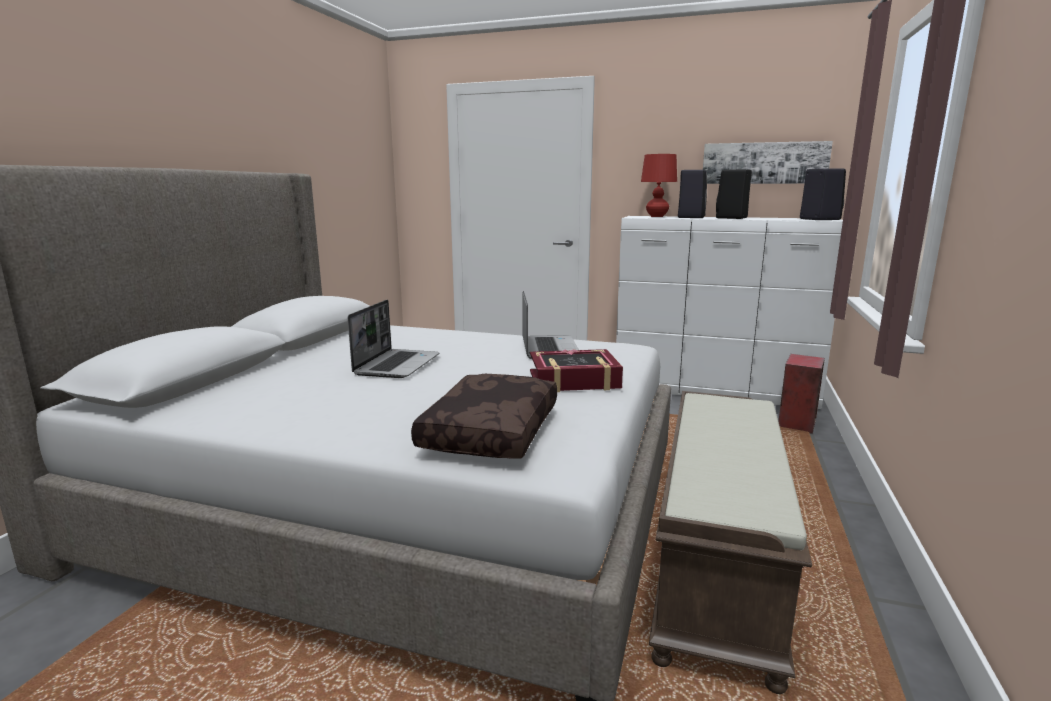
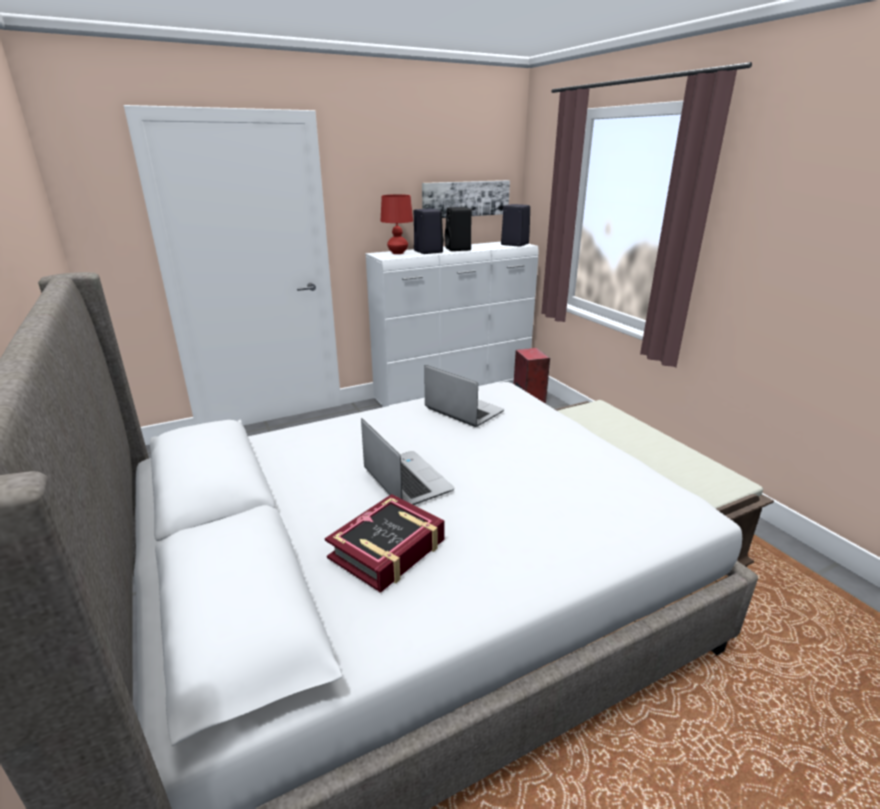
camera: 45 degrees left, 10 degrees up
(489, 430) = (613, 508): brown pillow -> none
(574, 380) = (549, 436): book -> book (388, 549)

